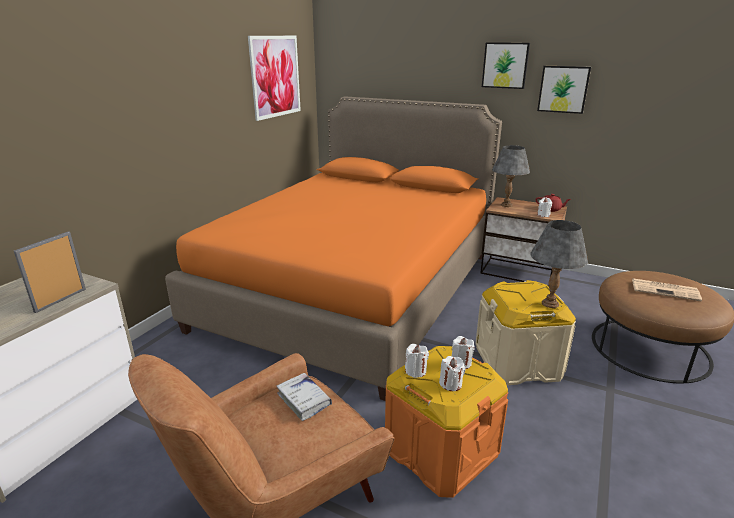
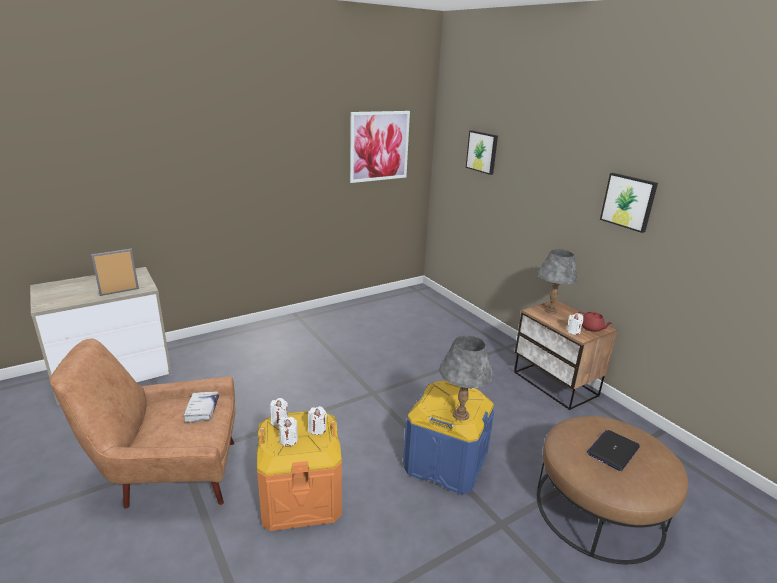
camera: 30 degrees right, 0 degrees up
(354, 289) = (383, 348): orange bed -> none
(505, 65) = (578, 165): picture -> picture (482, 152)
(518, 362) = (445, 462): beige storage box -> blue storage box
(665, 290) = (613, 450): newspaper -> laptop

